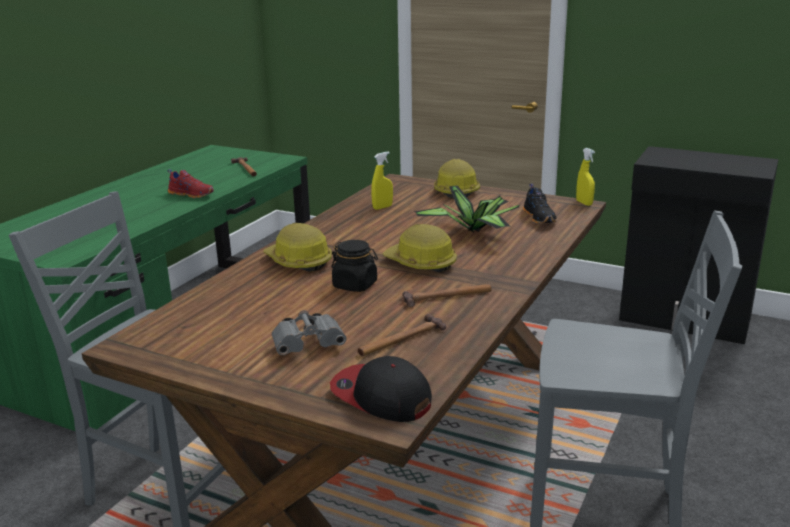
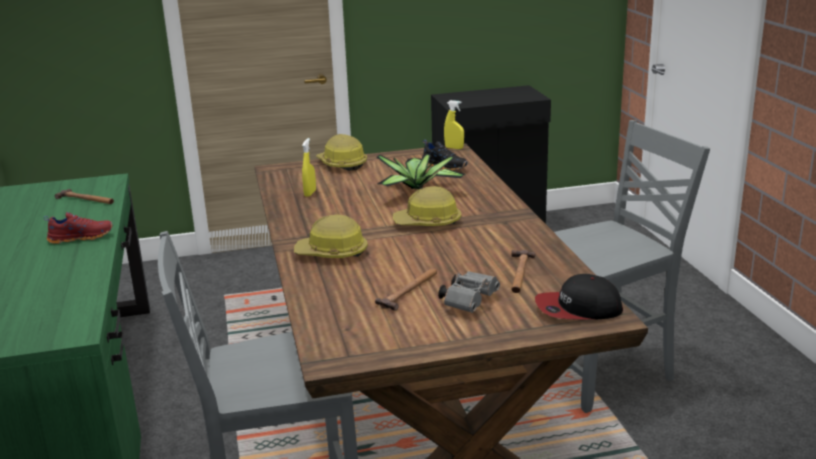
camera: 40 degrees left, 0 degrees up
(355, 285) = (413, 253): black jar -> none
(447, 297) = (492, 237): hammer -> hammer (410, 291)

